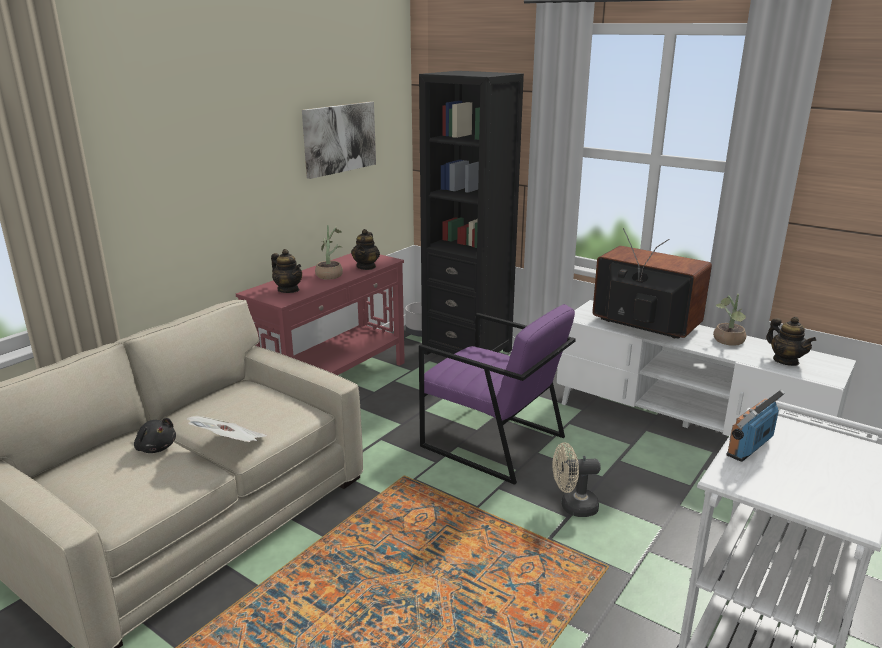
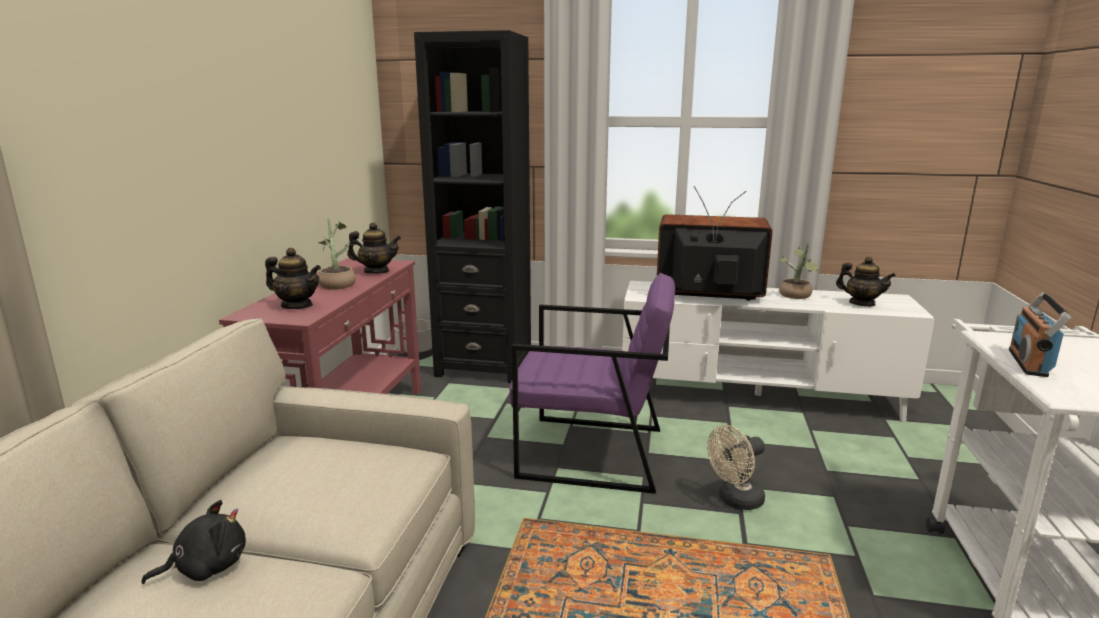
camera: 25 degrees left, 5 degrees down
(156, 447) = (206, 567): black plush toy -> black plush toy turned 45 degrees counterclockwise
(230, 445) = (340, 529): newspaper -> none
(339, 138) = (315, 113): picture -> none
(366, 267) = (376, 272): teapot -> teapot turned 75 degrees counterclockwise

